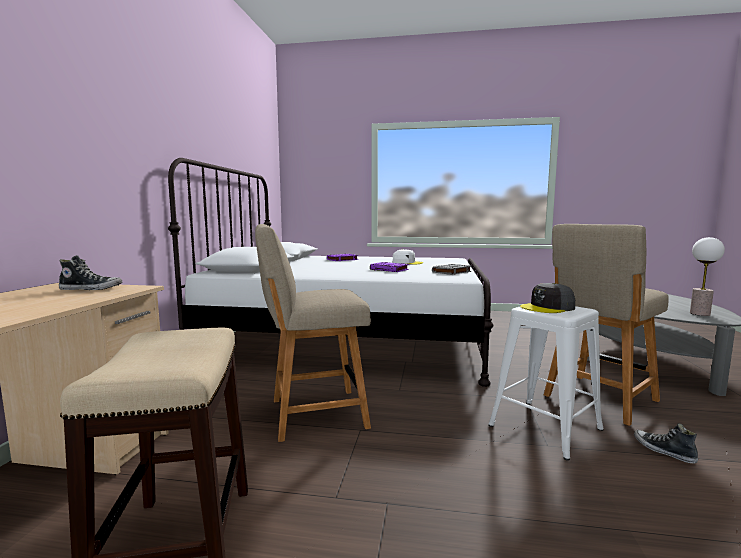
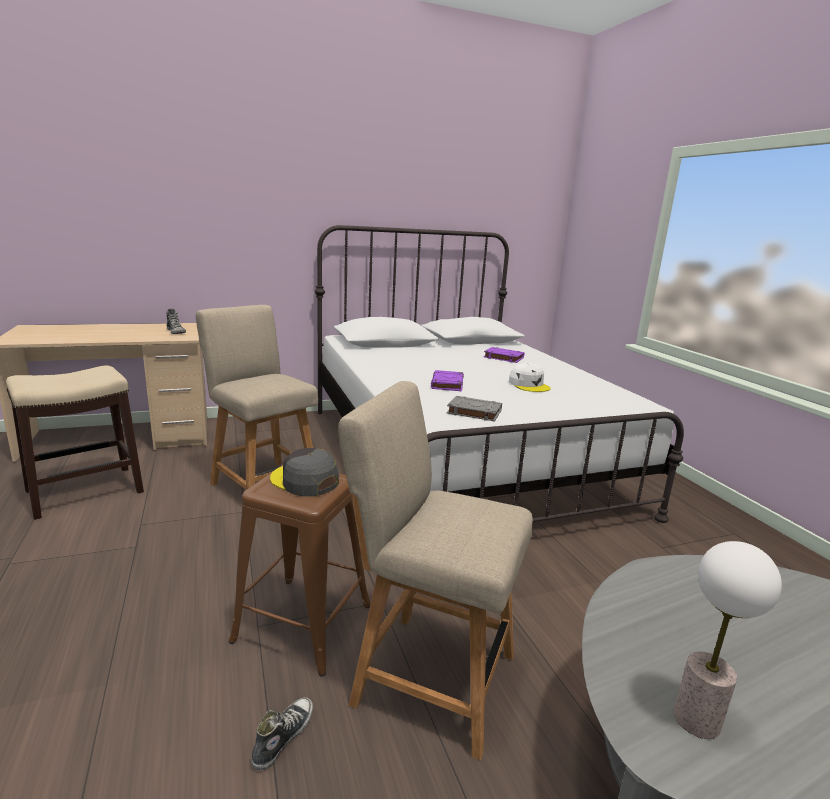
camera: 60 degrees right, 10 degrees up
(545, 427) = (303, 623): white stool -> brown stool

